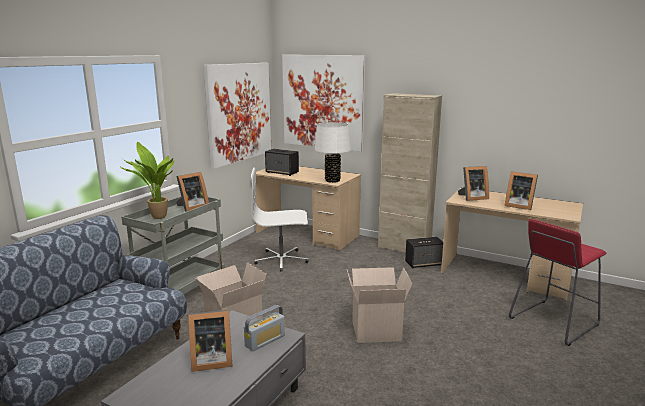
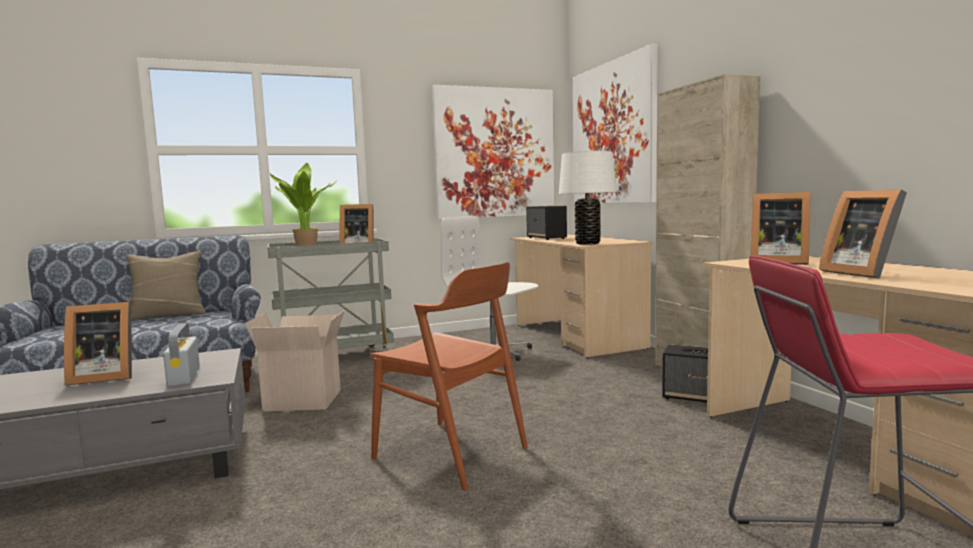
camera: 40 degrees right, 10 degrees down
(82, 300) = (168, 315): none -> beige pillow
(210, 360) = (103, 377): picture frame -> picture frame turned 45 degrees counterclockwise
(265, 340) = (184, 377): radio -> radio turned 75 degrees clockwise
(376, 330) = (451, 452): cardboard box -> brown chair

